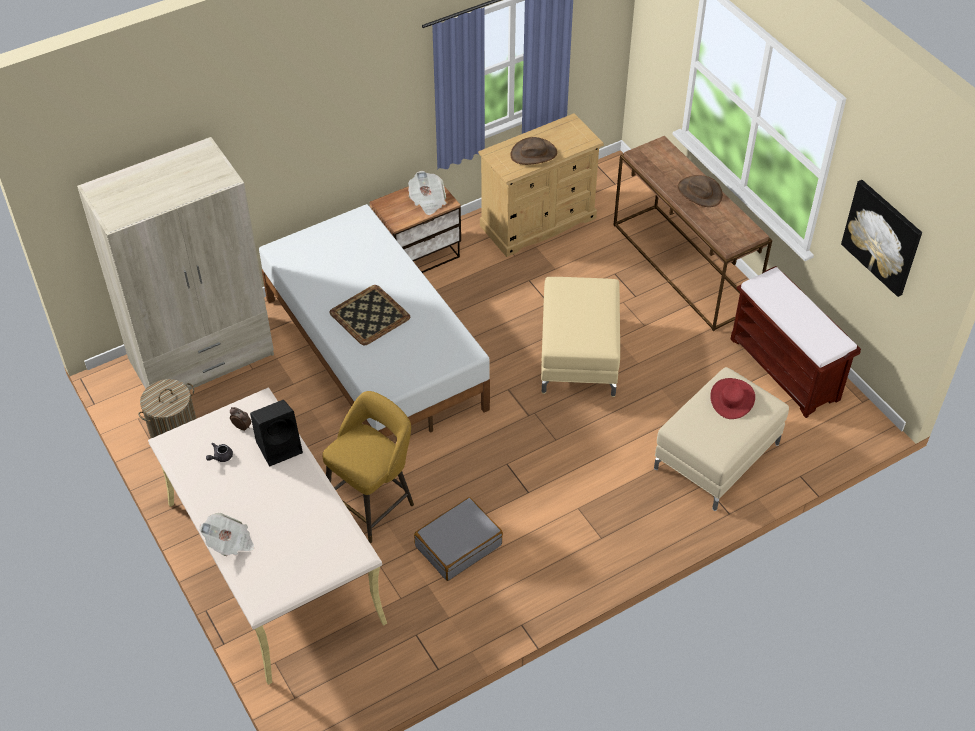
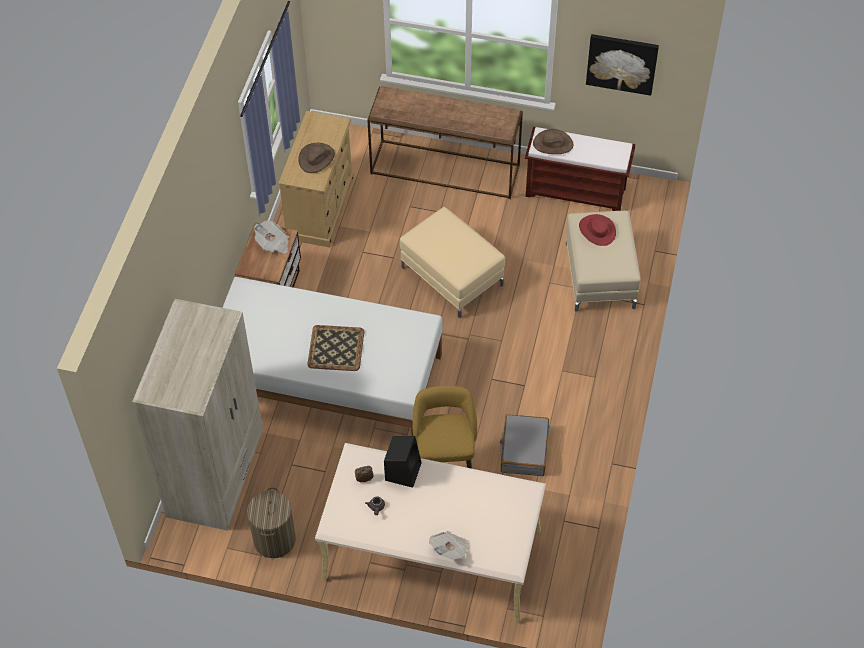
camera: 45 degrees left, 5 degrees up
(699, 192) = (448, 110): brown hat -> brown hat (553, 144)

